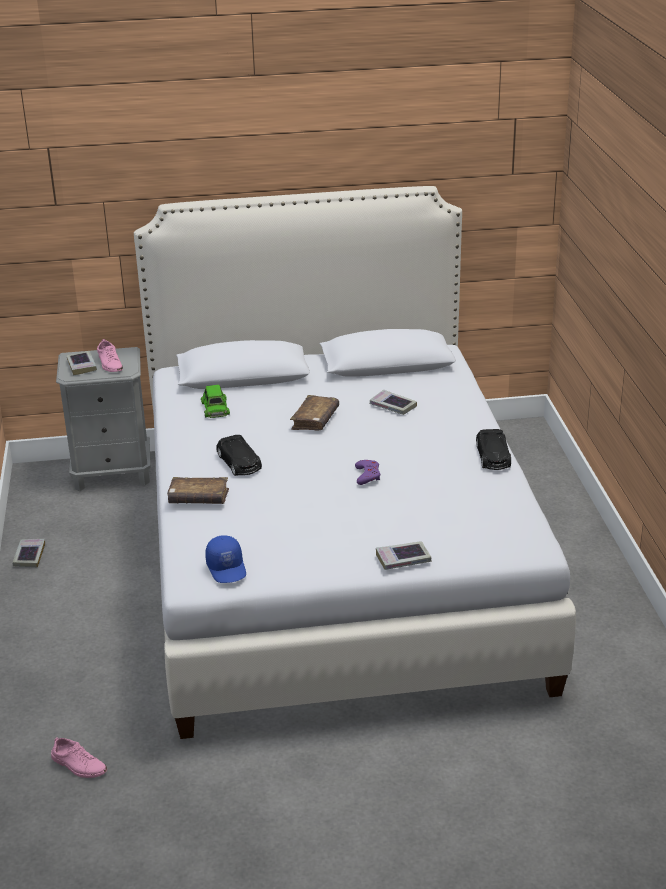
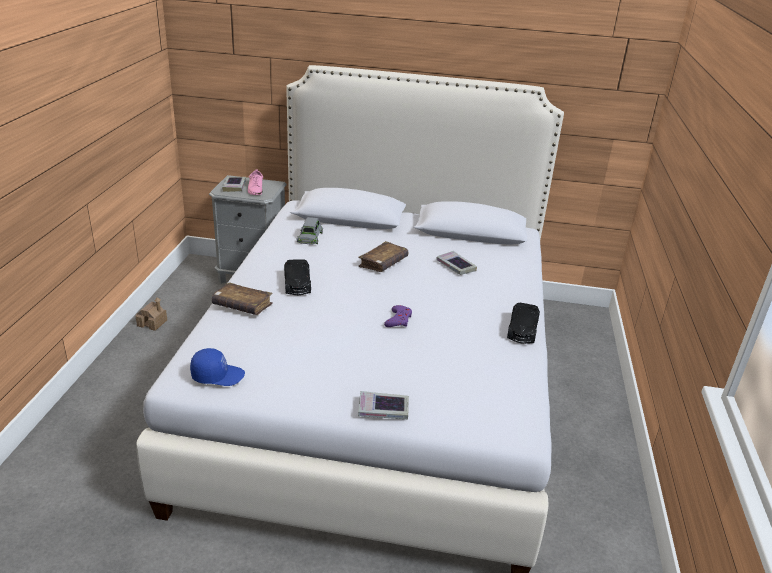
camera: 15 degrees right, 0 degrees up
(29, 556) = (152, 323): book -> toy house
(79, 765) = (59, 518): pink shoe -> none
(215, 408) = (310, 237): green toy car -> grey toy car
(227, 568) = (218, 375): blue cap -> blue cap turned 90 degrees counterclockwise

